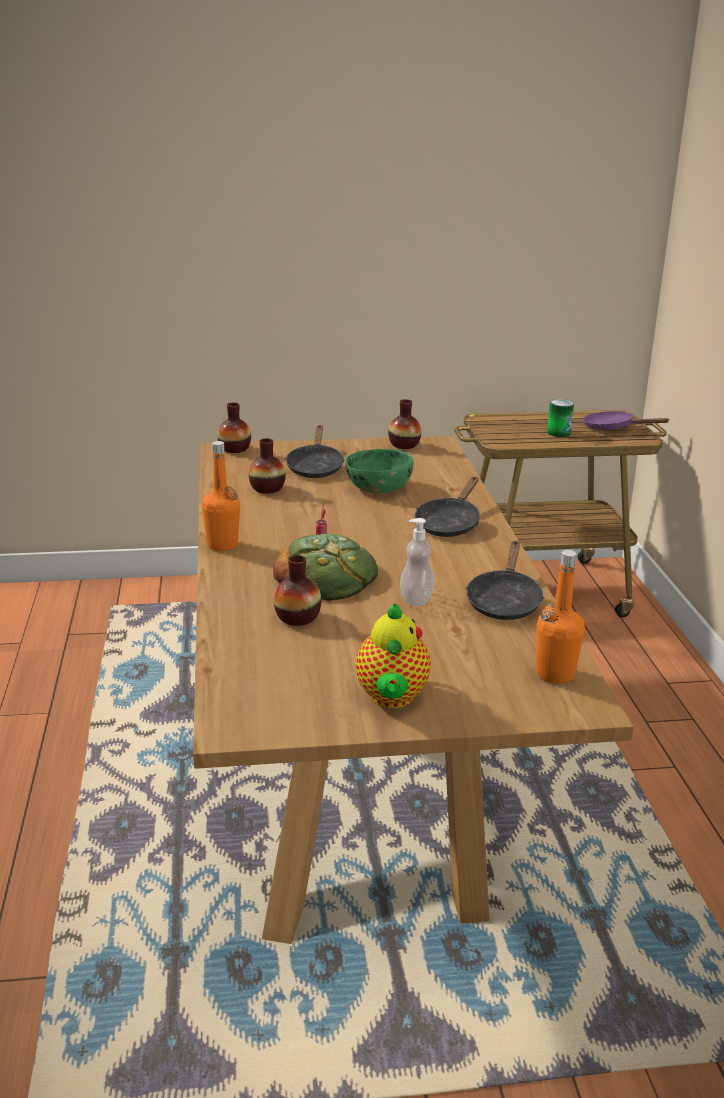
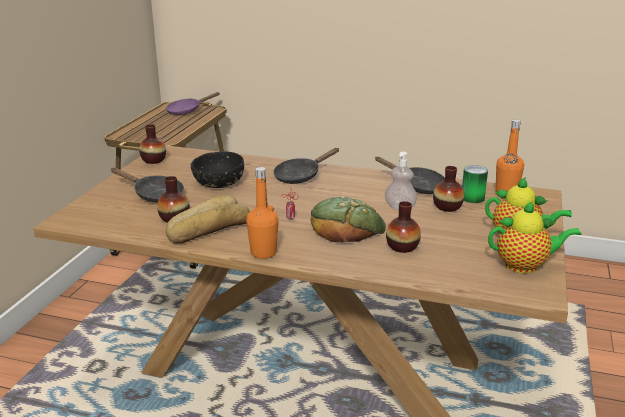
camera: 65 degrees left, 0 degrees up
(234, 449) = (72, 216): vase -> vase (447, 207)
(257, 508) = (208, 228): none -> bread
(307, 710) = (525, 266): none -> teapot
(378, 487) = (218, 183): green bowl -> black bowl
(449, 523) = (300, 176): black frying pan -> black frying pan turned 90 degrees clockwise
(558, 433) = (173, 123): can -> can (472, 198)

